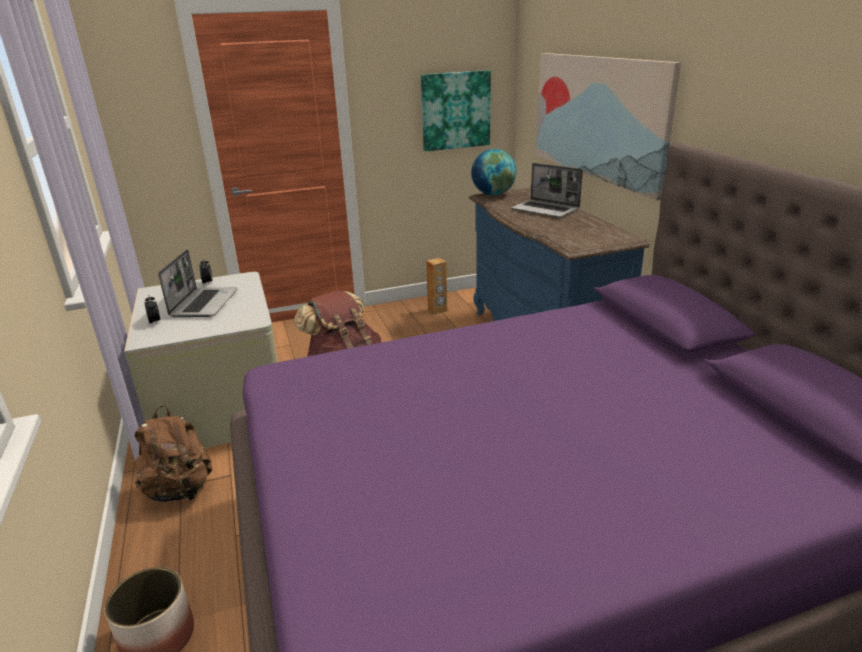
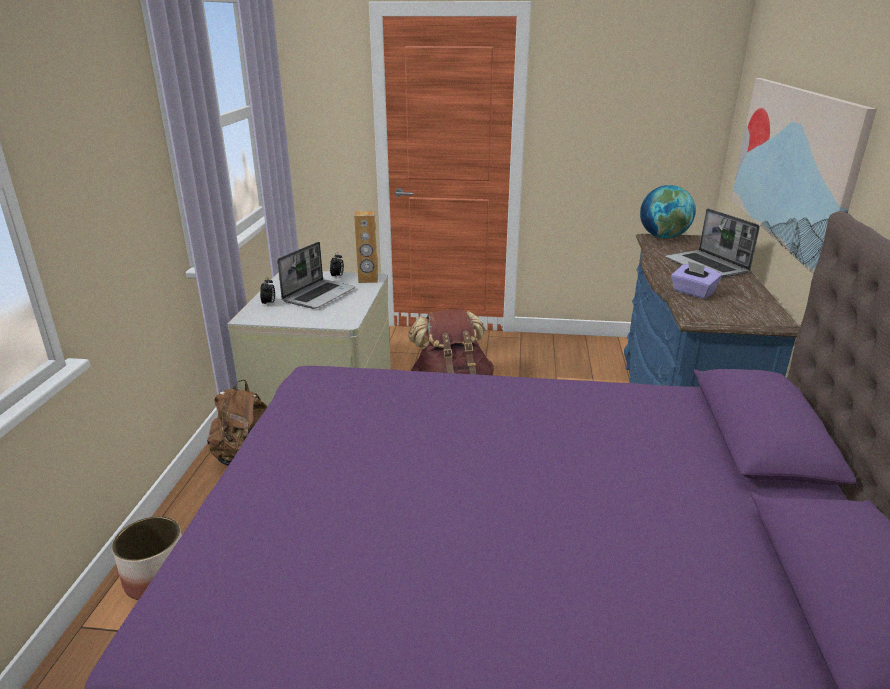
camera: 25 degrees right, 0 degrees up
(437, 310) = (584, 354): brown speaker -> brown speaker (368, 279)
(455, 110) = (649, 135): picture -> none
(554, 230) = (692, 292): none -> purple tissue box

